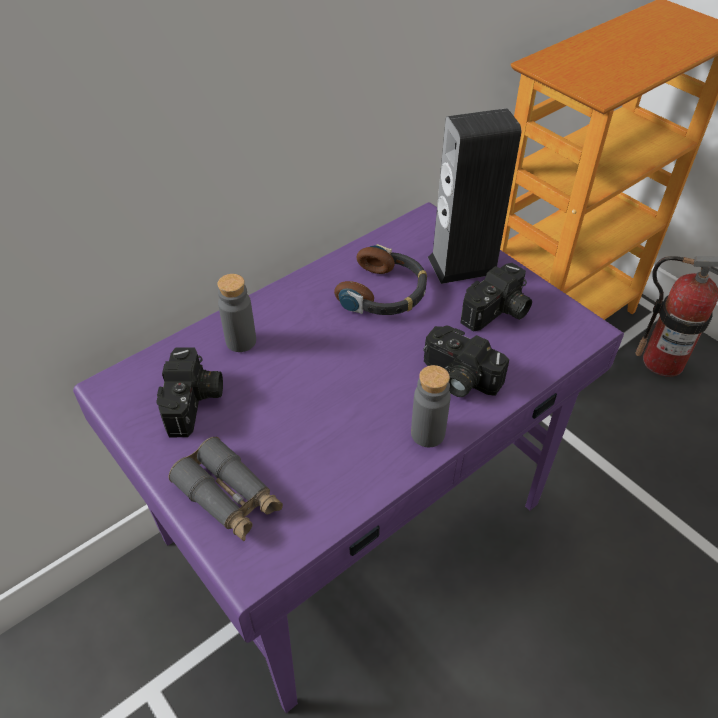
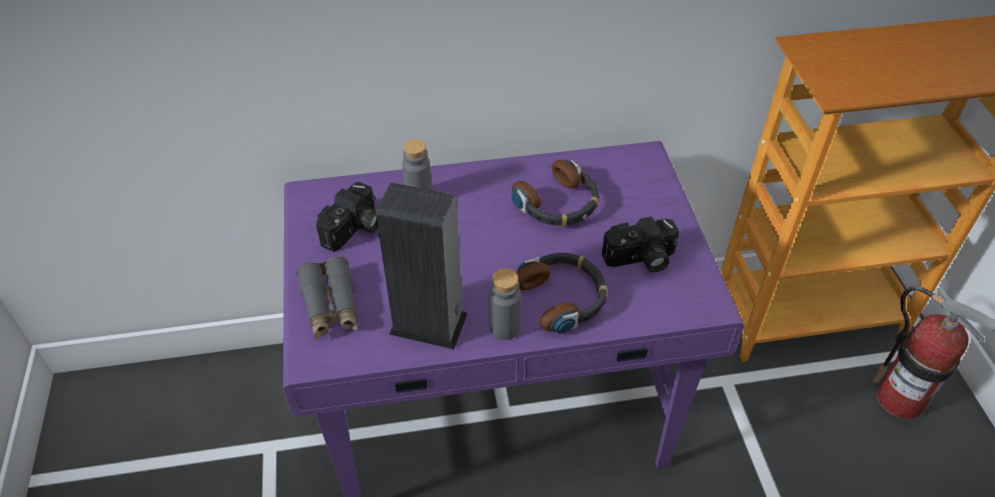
camera: 30 degrees right, 0 degrees up
(458, 378) = (563, 297): camera -> headphones
(463, 265) = (645, 207): speaker -> speaker (428, 324)

